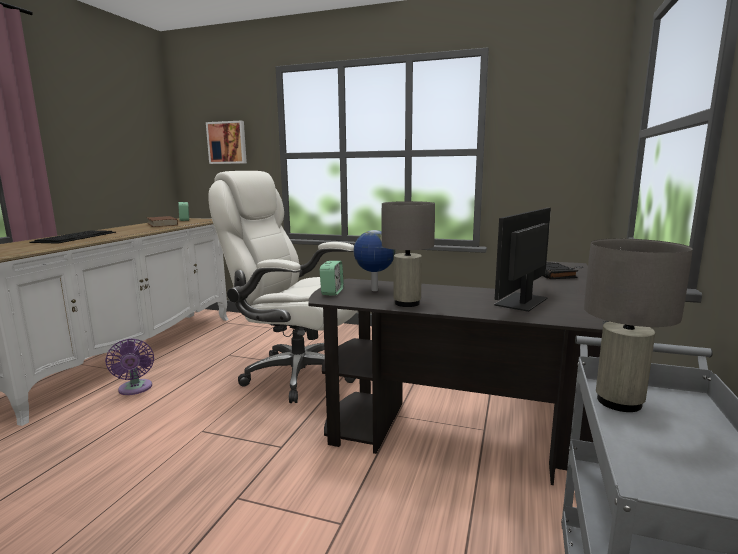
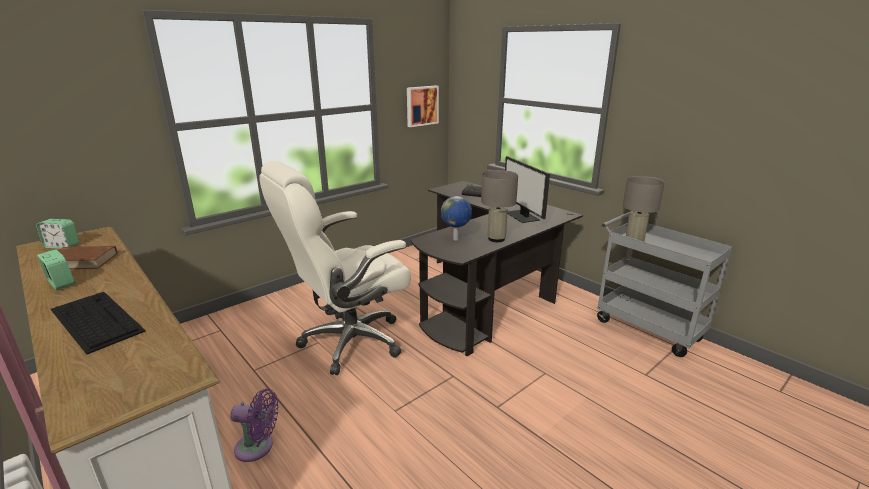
camera: 60 degrees left, 10 degrees up
(227, 142) = (67, 116): picture -> picture (421, 105)
(332, 292) = (444, 251): alarm clock -> alarm clock (61, 283)

